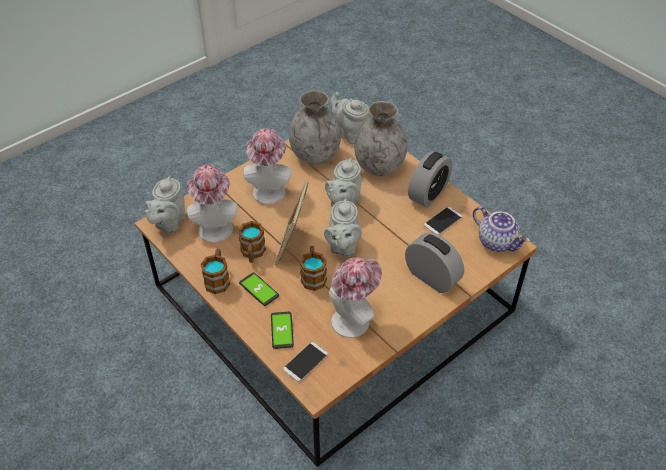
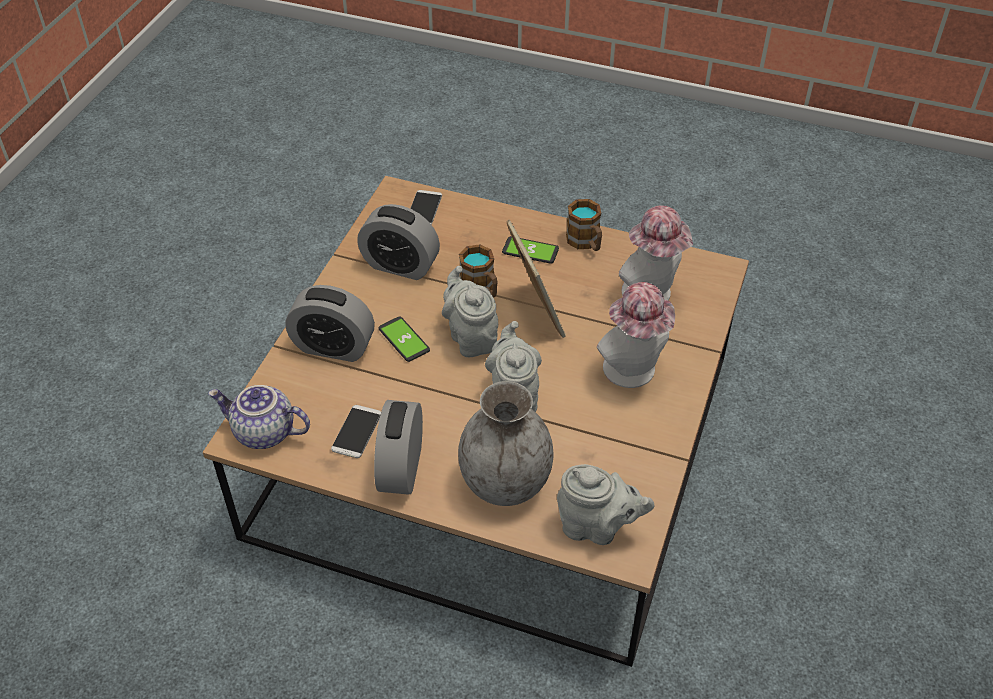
camera: 150 degrees right, 0 degrees up
(169, 223) = (708, 275): grey teapot -> none
(252, 253) = (574, 284): mug -> none
(282, 330) = (470, 225): phone -> phone (404, 340)
(315, 155) = (617, 458): grey vase -> none
(354, 318) = (400, 265): hat -> alarm clock

